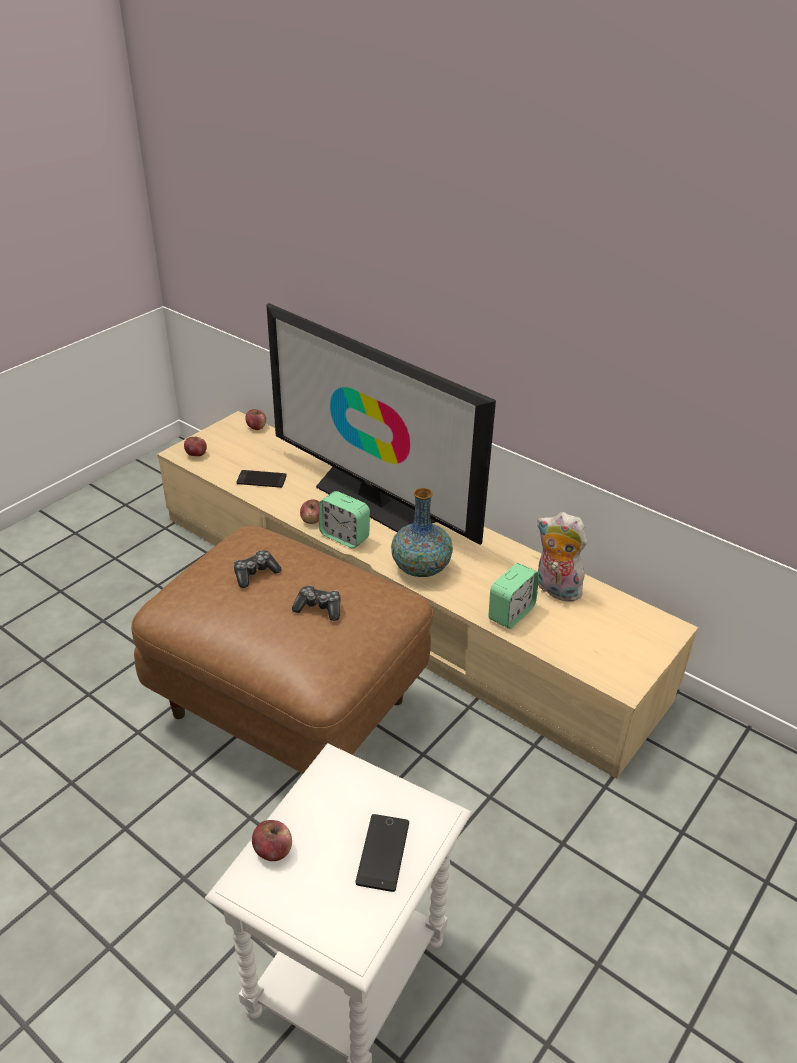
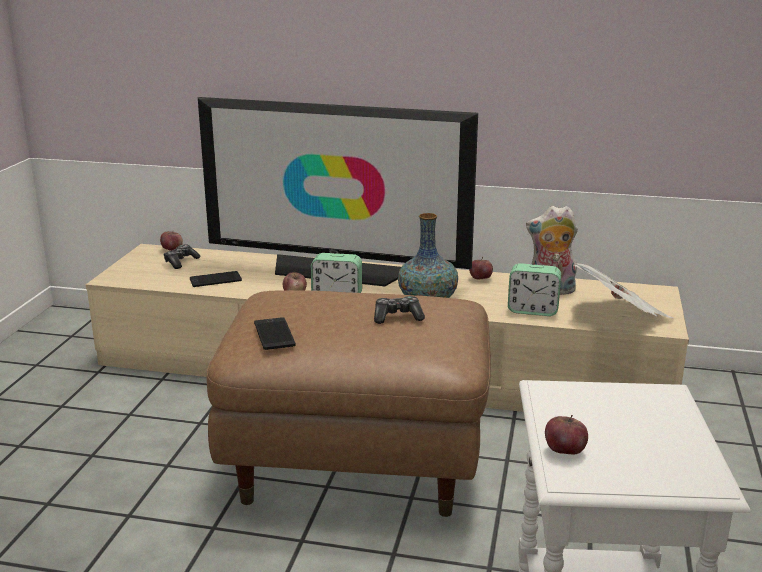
camera: 25 degrees left, 15 degrees down
(196, 454) = (129, 277): apple -> apple (480, 278)
(255, 574) = (311, 310): game controller -> game controller (181, 262)
(383, 852) = (656, 424): phone -> phone (274, 334)
(511, 613) = (533, 310): alarm clock -> alarm clock turned 90 degrees clockwise
(593, 651) = (620, 316): none -> newspaper

